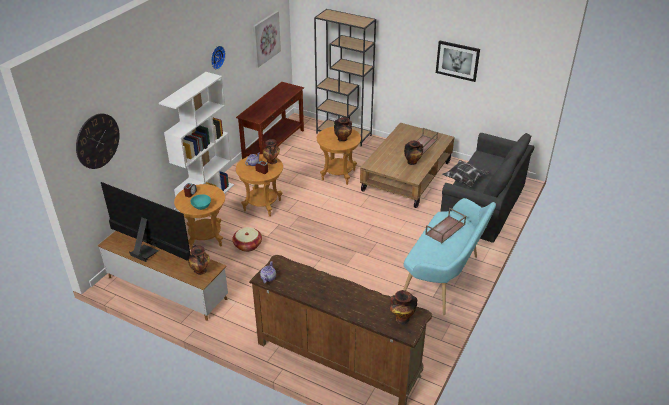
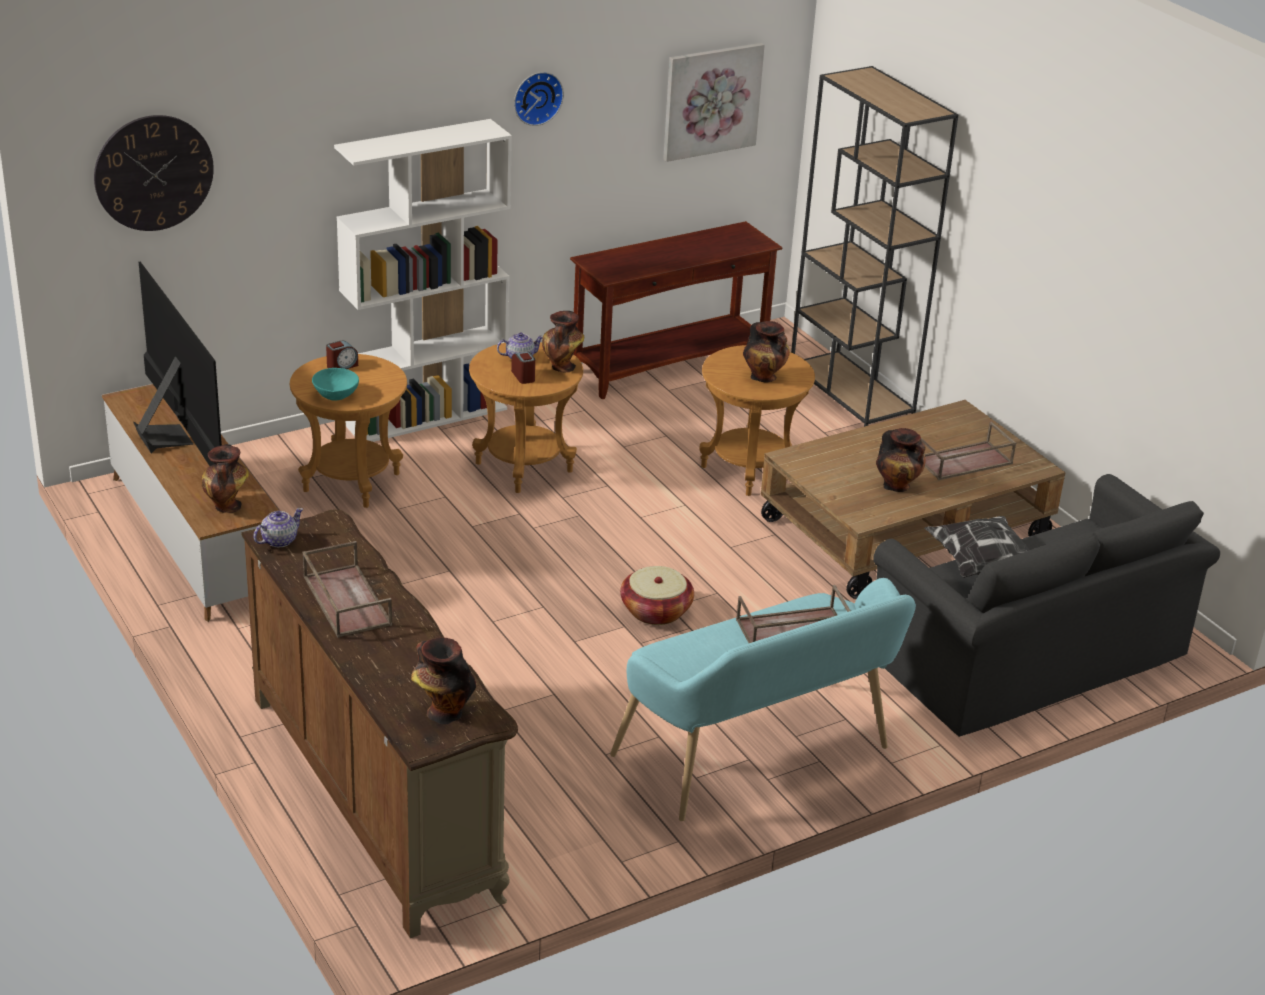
camera: 30 degrees right, 5 degrees down
(247, 245) = (417, 526): basket -> basket (655, 611)
(319, 291) = (345, 600): none -> brown tray
(457, 60) = (1104, 267): picture -> none

